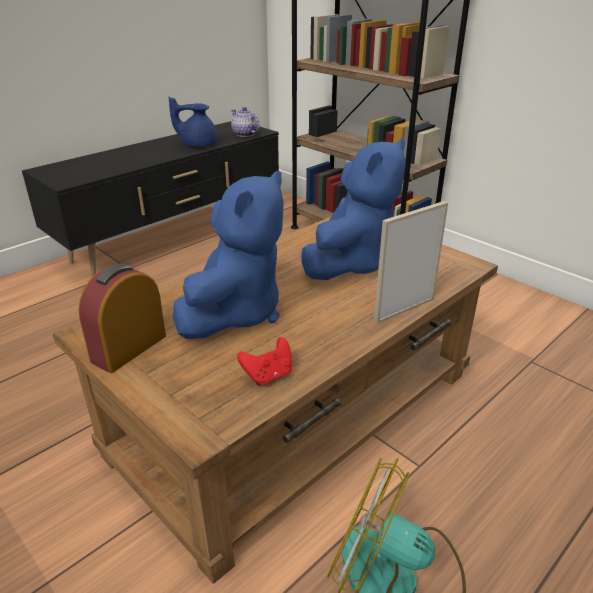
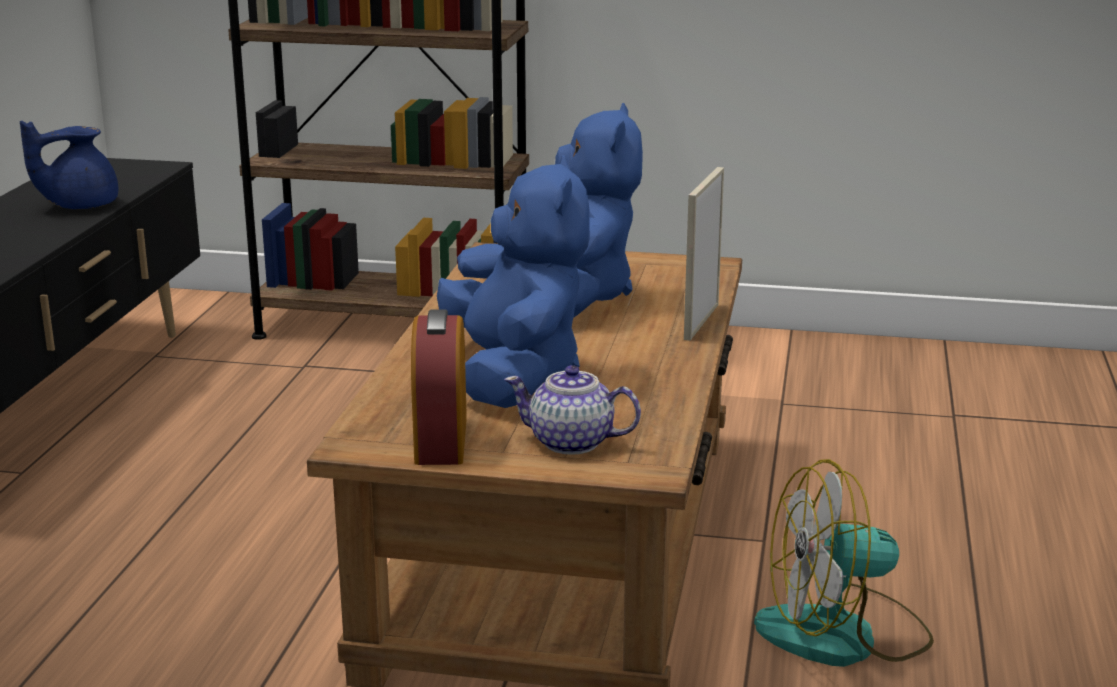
camera: 35 degrees left, 10 degrees down
(245, 134) = (139, 175): teapot -> teapot (572, 443)
(268, 375) = (644, 411): red game controller -> none

